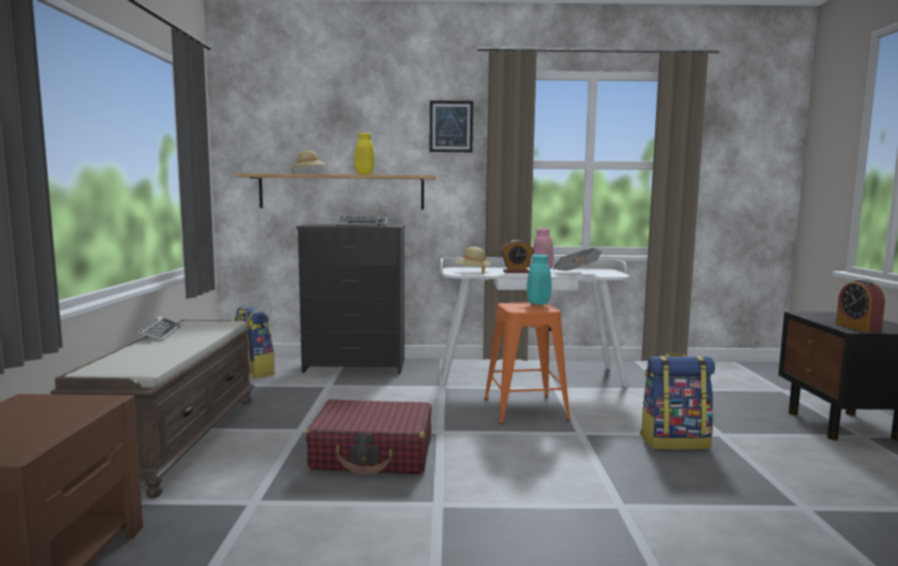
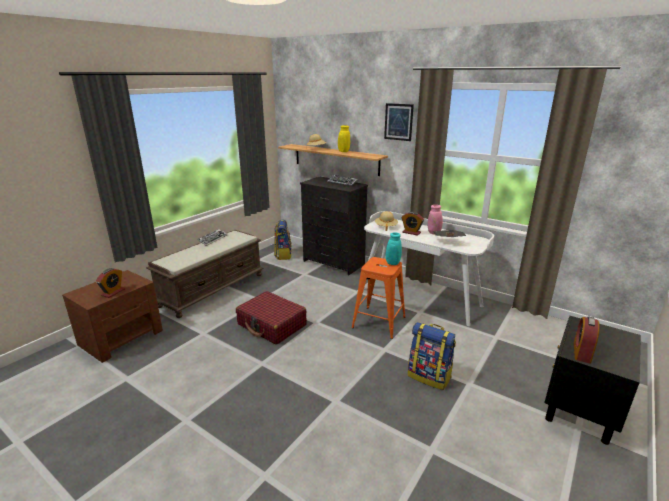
camera: 35 degrees right, 15 degrees up
(50, 427) = (113, 292): none -> alarm clock

